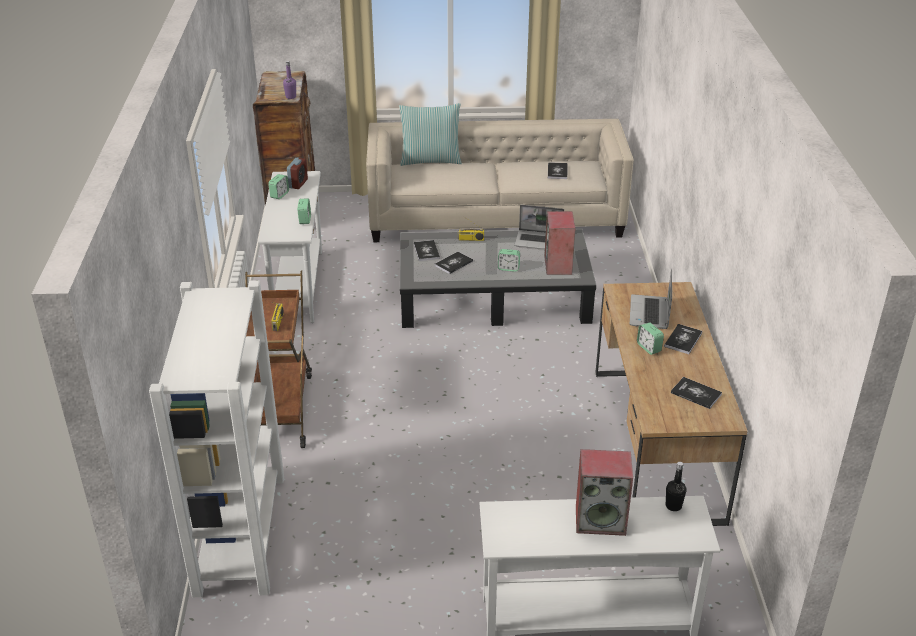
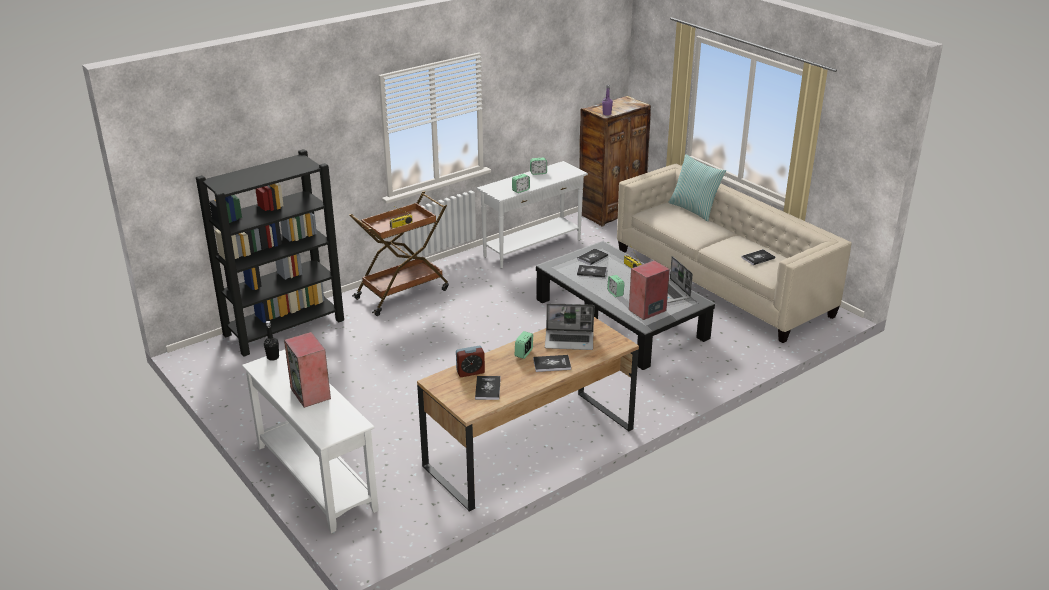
camera: 55 degrees right, 5 degrees down
(240, 533) = (284, 327): white bookcase -> black bookcase
(298, 183) = (560, 172): alarm clock -> alarm clock (470, 372)
(650, 313) = (570, 341): laptop -> laptop turned 150 degrees counterclockwise
(673, 506) = (351, 417): black bottle -> black bottle (273, 357)

